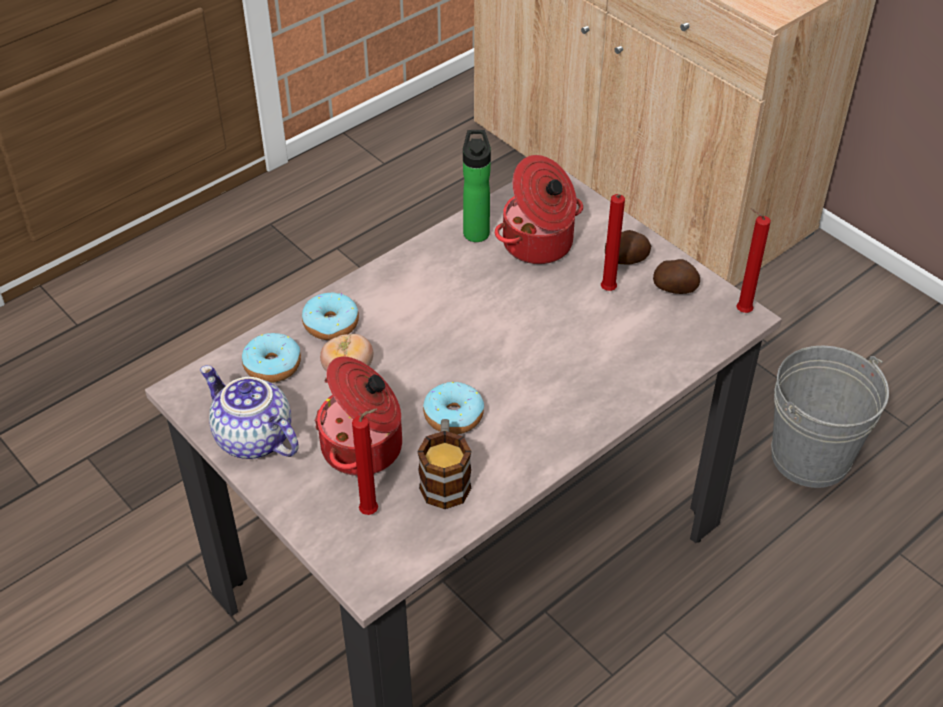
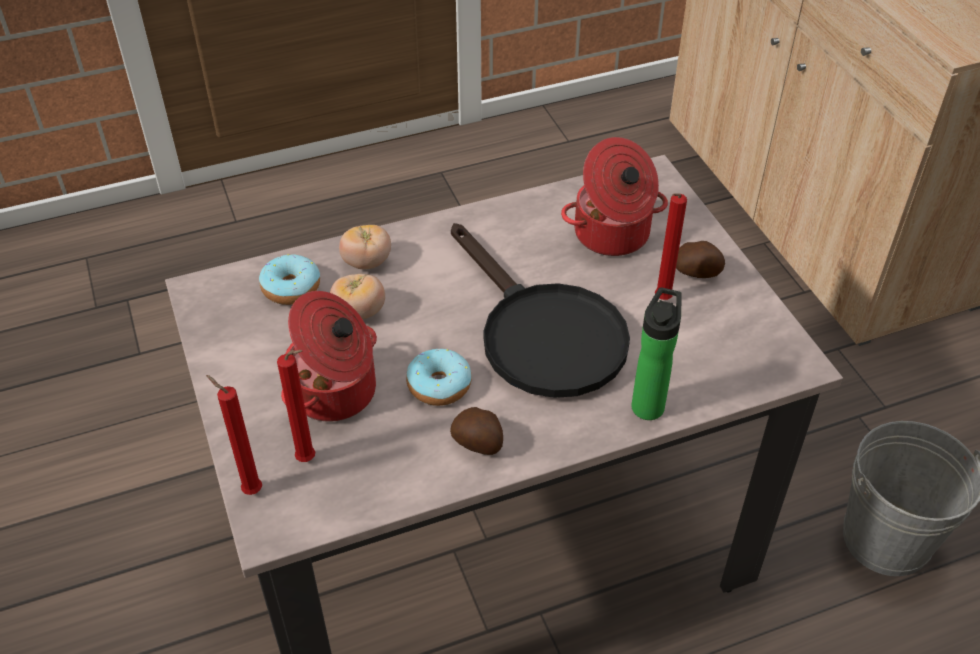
camera: 20 degrees right, 0 degrees up
(252, 439) = (234, 353): teapot -> none
(331, 324) = (367, 262): donut -> tomato
(445, 478) = (398, 447): mug -> none
(476, 231) = (555, 206): bottle -> bottle (649, 403)
(519, 347) = (541, 334): none -> black frying pan
(675, 289) = (736, 315): potato -> potato (479, 443)
(740, 311) = (798, 358): red candle -> red candle (249, 490)

